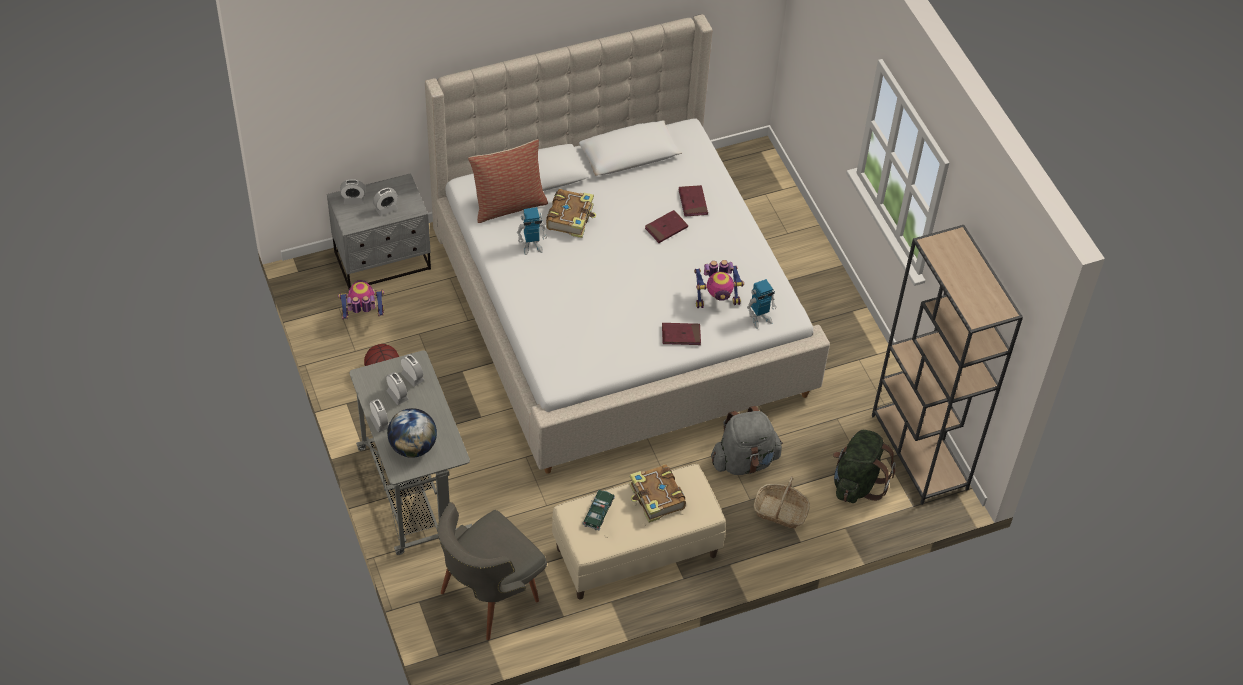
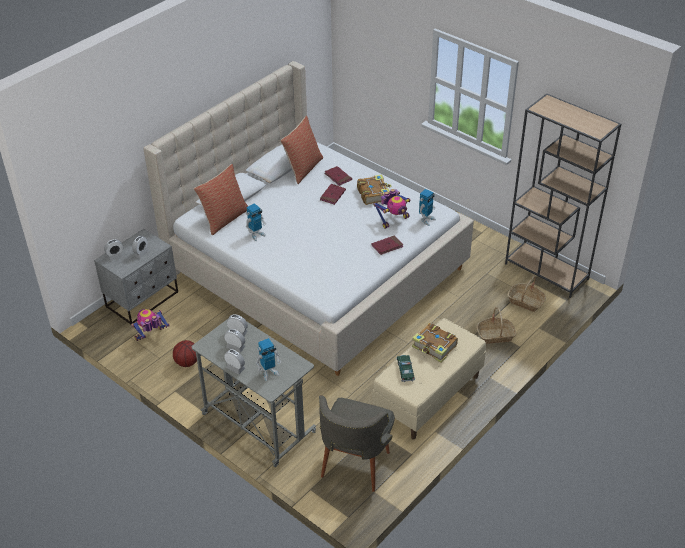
camera: 25 degrees left, 10 degrees down
(413, 446) = (269, 373): globe -> toy robot
(571, 218) = (270, 211): book -> book (374, 194)
(657, 169) = (303, 168): none -> pillow
(744, 461) = (452, 317): grey backpack -> none
(857, 483) = (525, 301): green backpack -> basket

